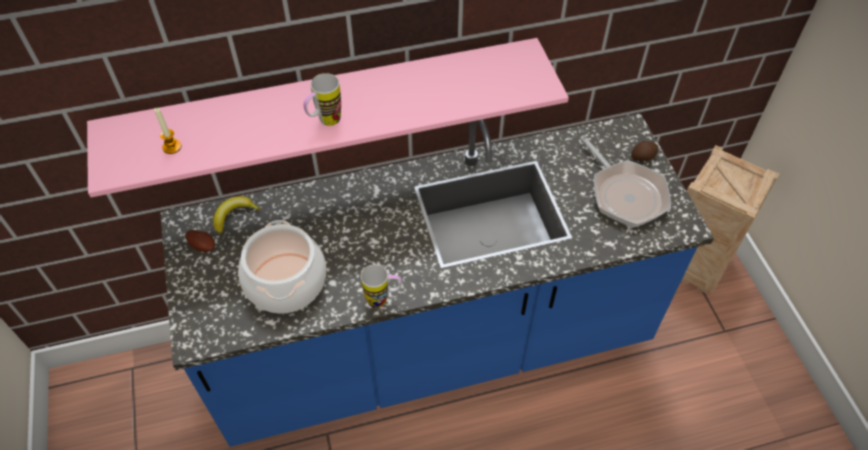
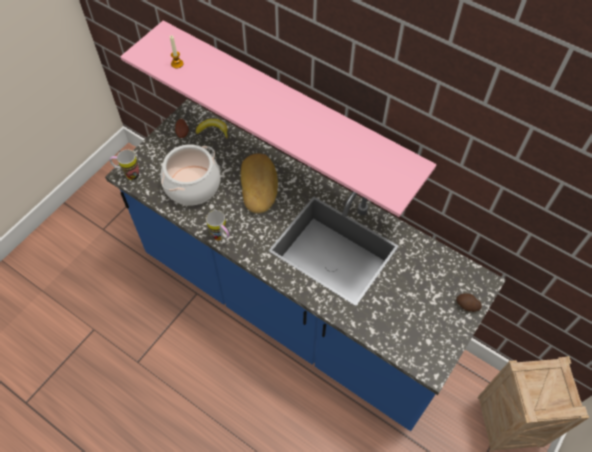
camera: 50 degrees right, 5 degrees up
(325, 122) = (256, 111): mug -> mug (128, 175)
(353, 222) = (260, 185): none -> bread
(625, 194) = (422, 314): frying pan -> none

